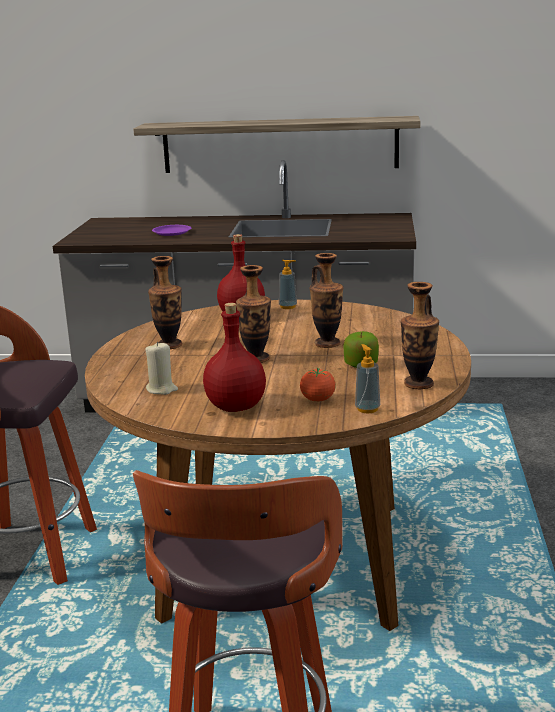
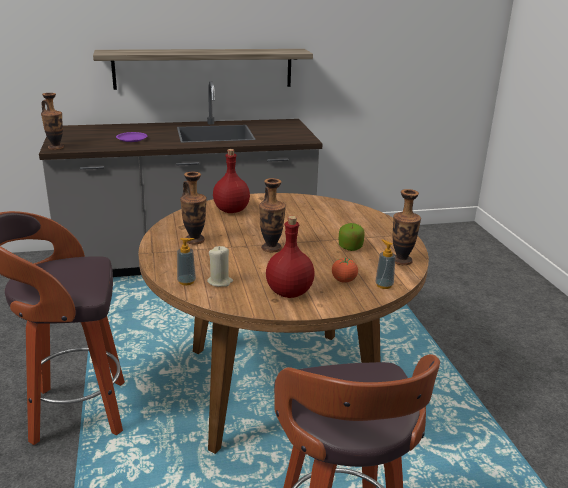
camera: 20 degrees left, 5 degrees up
(288, 307) = (259, 200): soap dispenser -> soap dispenser (186, 281)
(327, 344) = (313, 231): vase -> vase (56, 147)

